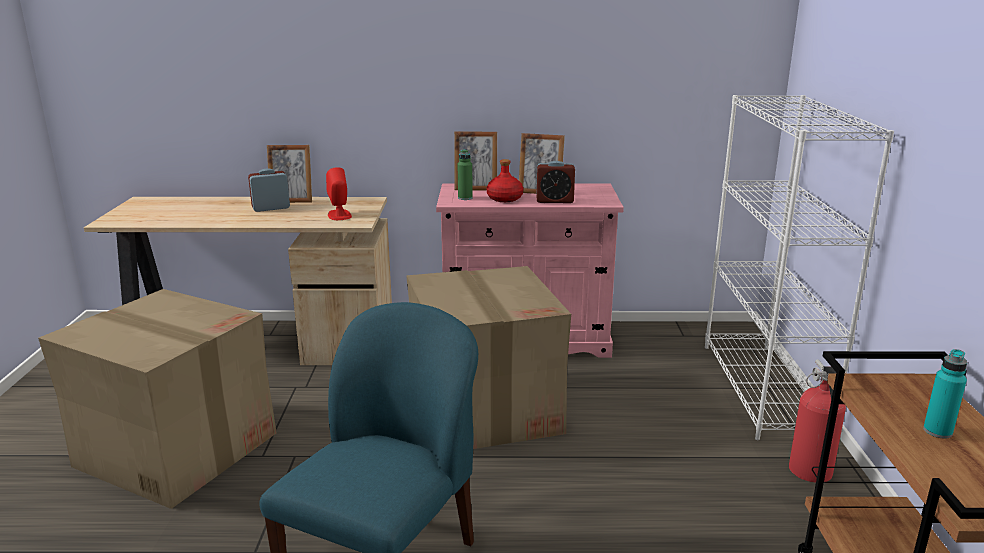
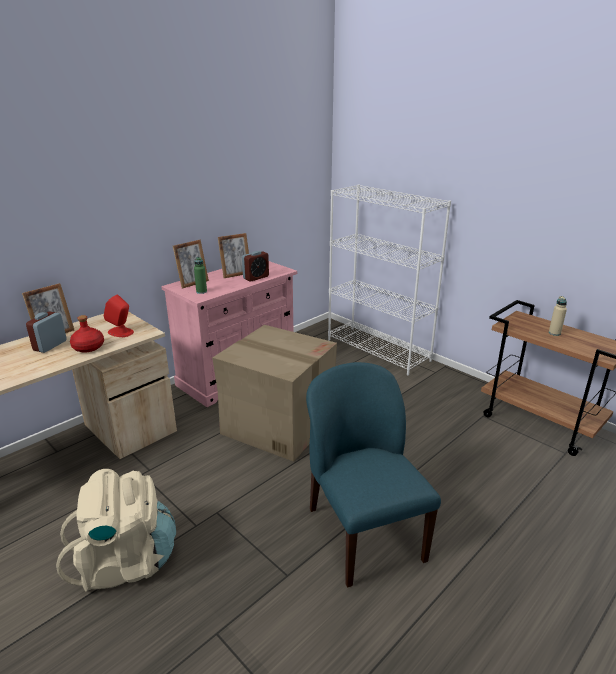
camera: 45 degrees left, 5 degrees up
(176, 449) = (126, 561): cardboard box -> beige backpack
(504, 198) = (225, 285): red bottle -> red bottle (88, 347)
(812, 473) = (444, 379): fire extinguisher -> none
(937, 431) = (554, 333): turquoise bottle -> beige bottle

